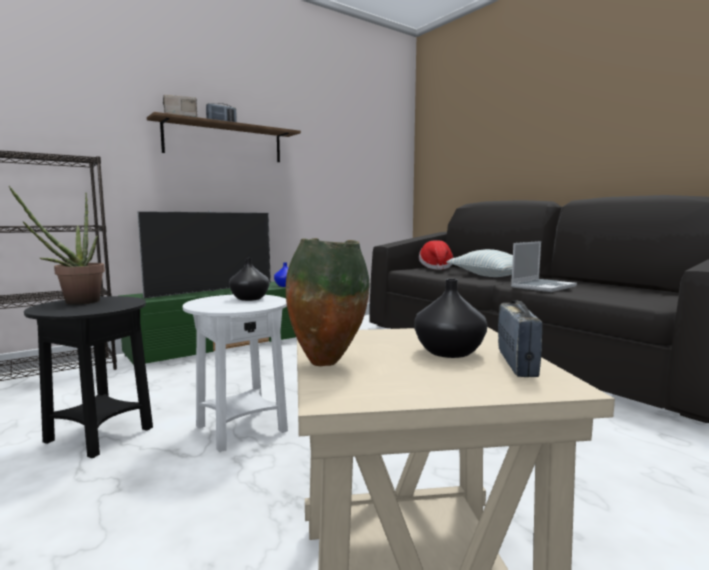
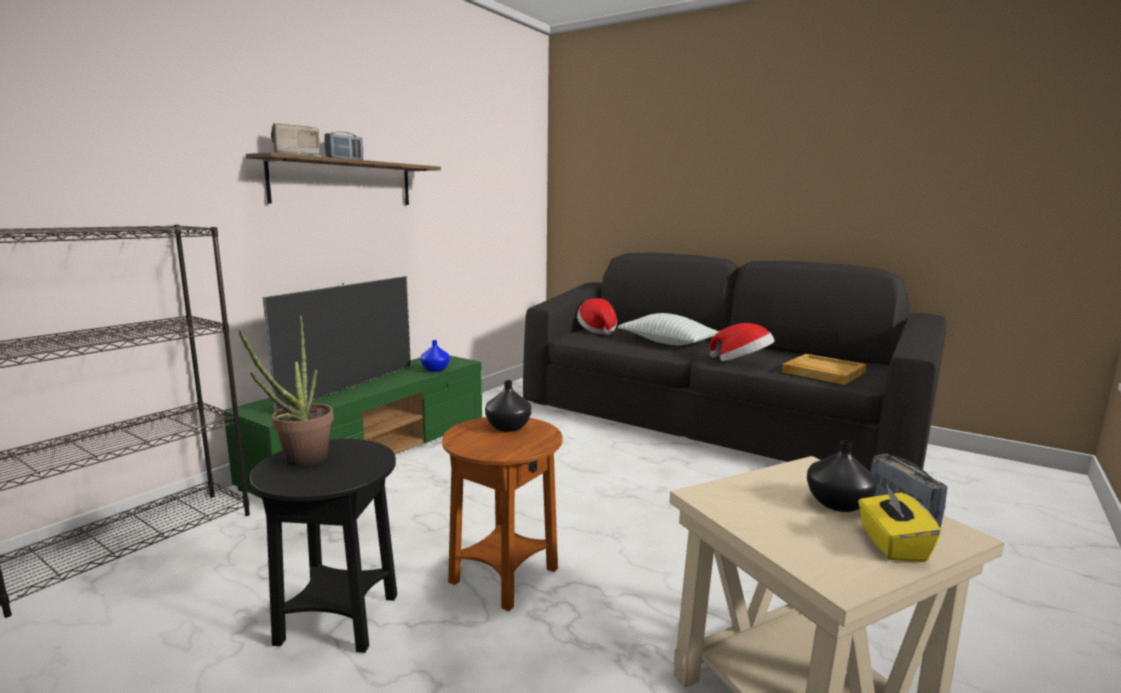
camera: 20 degrees left, 5 degrees up
(241, 429) = (504, 576): white side table -> brown side table
(327, 363) = (771, 538): vase -> none
(453, 382) = (891, 545): none -> yellow tissue box
(543, 287) = (742, 362): laptop -> hat
(622, 295) = (822, 372): none -> beige tray

